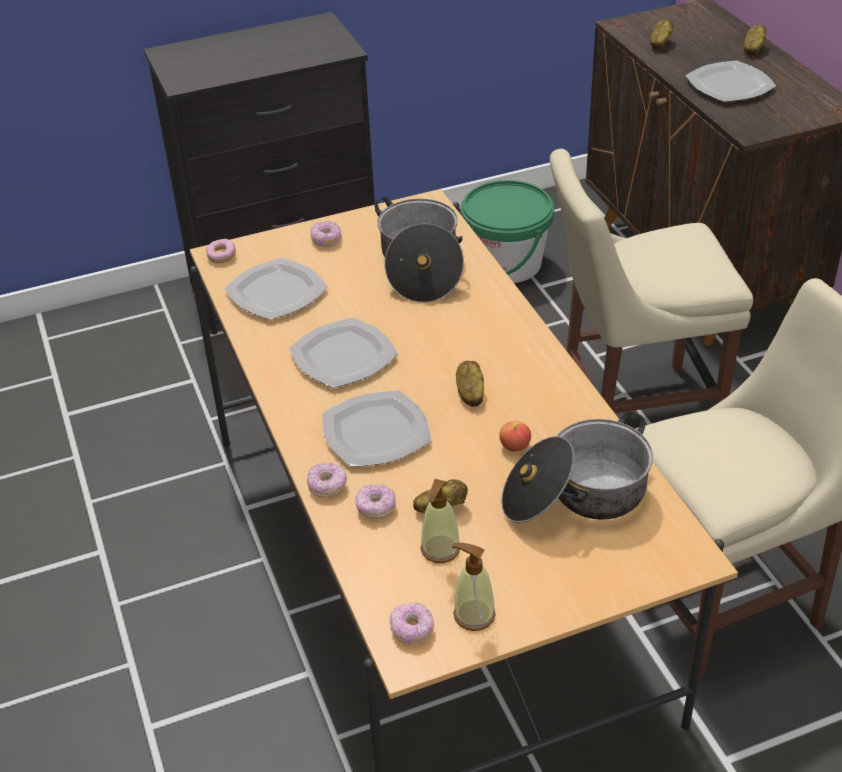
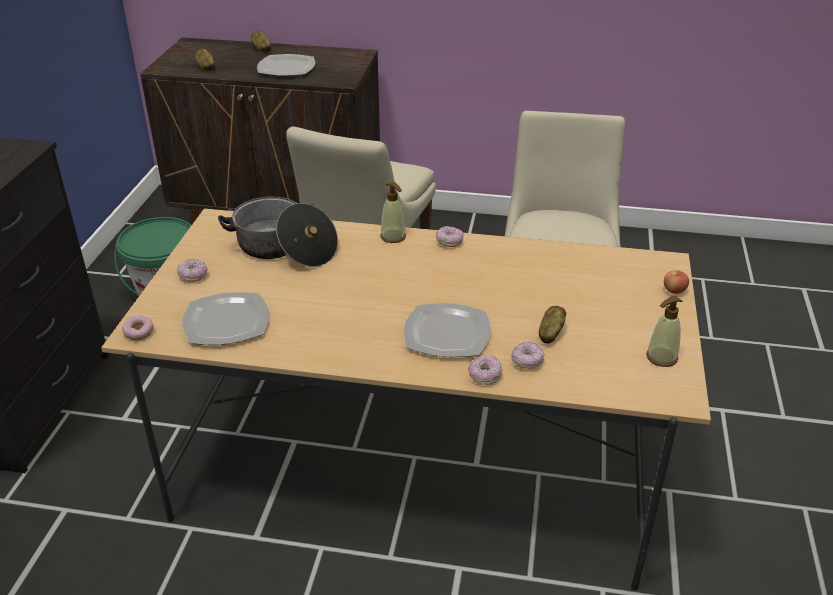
camera: 60 degrees left, 5 degrees down
(344, 356) = (346, 317): plate -> none
(412, 630) = (658, 388): donut -> donut (449, 242)
(440, 549) = (590, 349): soap dispenser -> soap dispenser (393, 237)
(470, 394) = (447, 280): potato -> none
(515, 446) = (517, 283): apple -> apple (674, 290)
(576, 495) = (583, 279): cooking pot -> none

